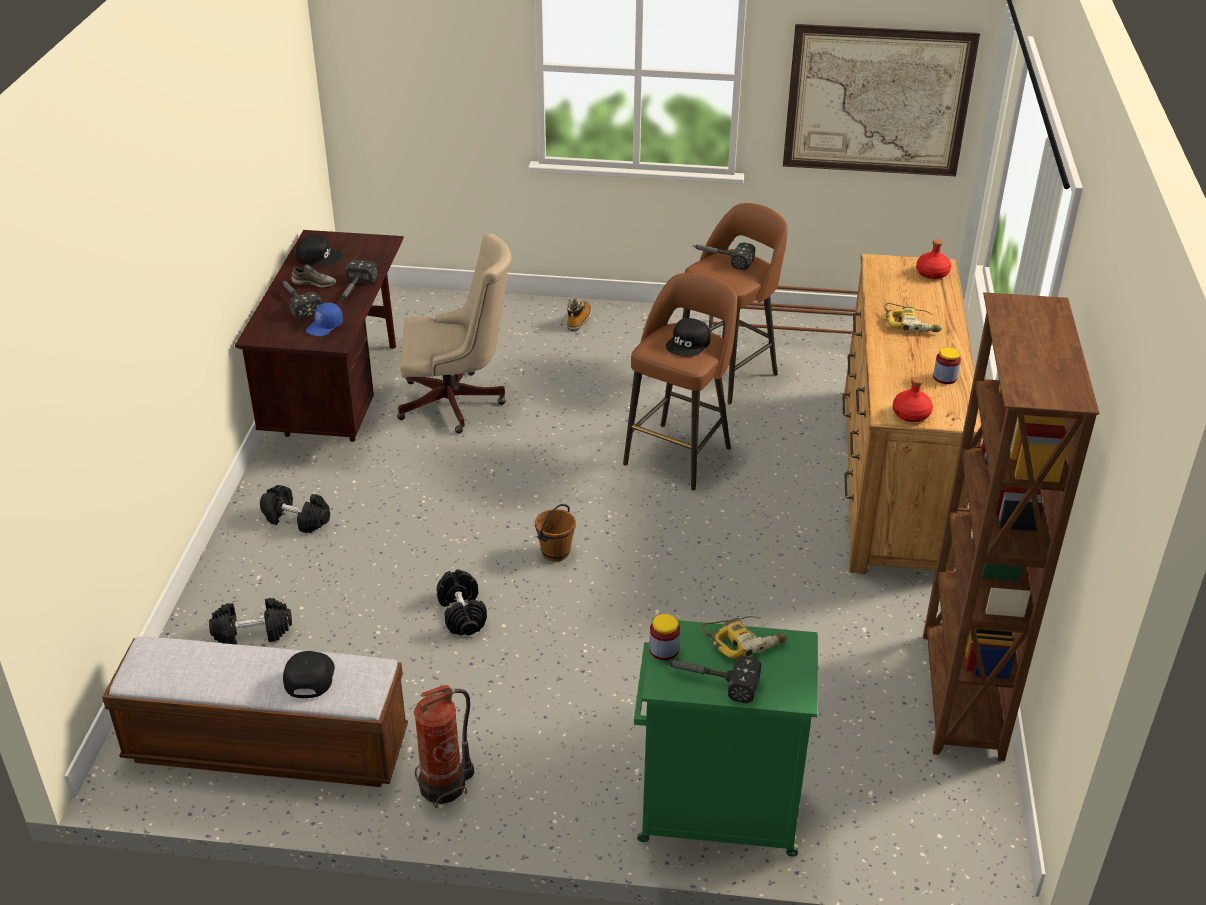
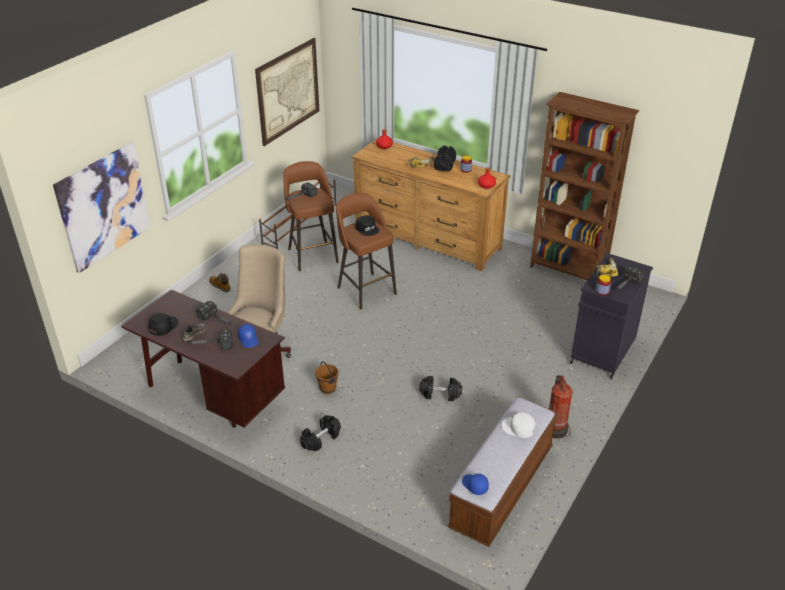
camera: 65 degrees left, 0 degrees up
(150, 657) = (474, 486): none -> blue cap
(253, 633) = (409, 477): black dumbbell -> black dumbbell (444, 165)
(308, 676) = (518, 428): black cap -> white cap
(422, 87) = (103, 206): none -> picture
(555, 552) = (413, 350): brown bucket -> brown bucket (327, 389)
(715, 810) = (602, 353): green cabinet -> black cabinet

